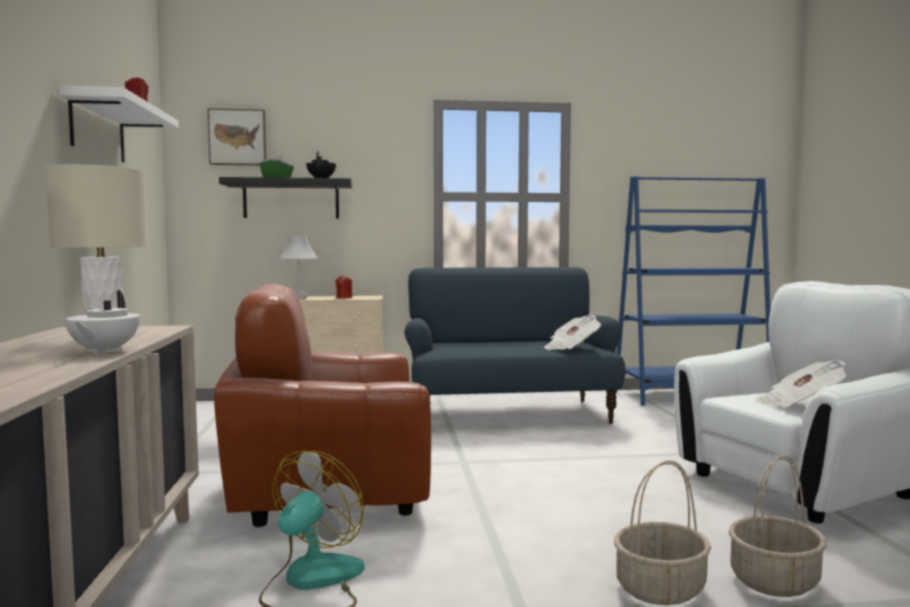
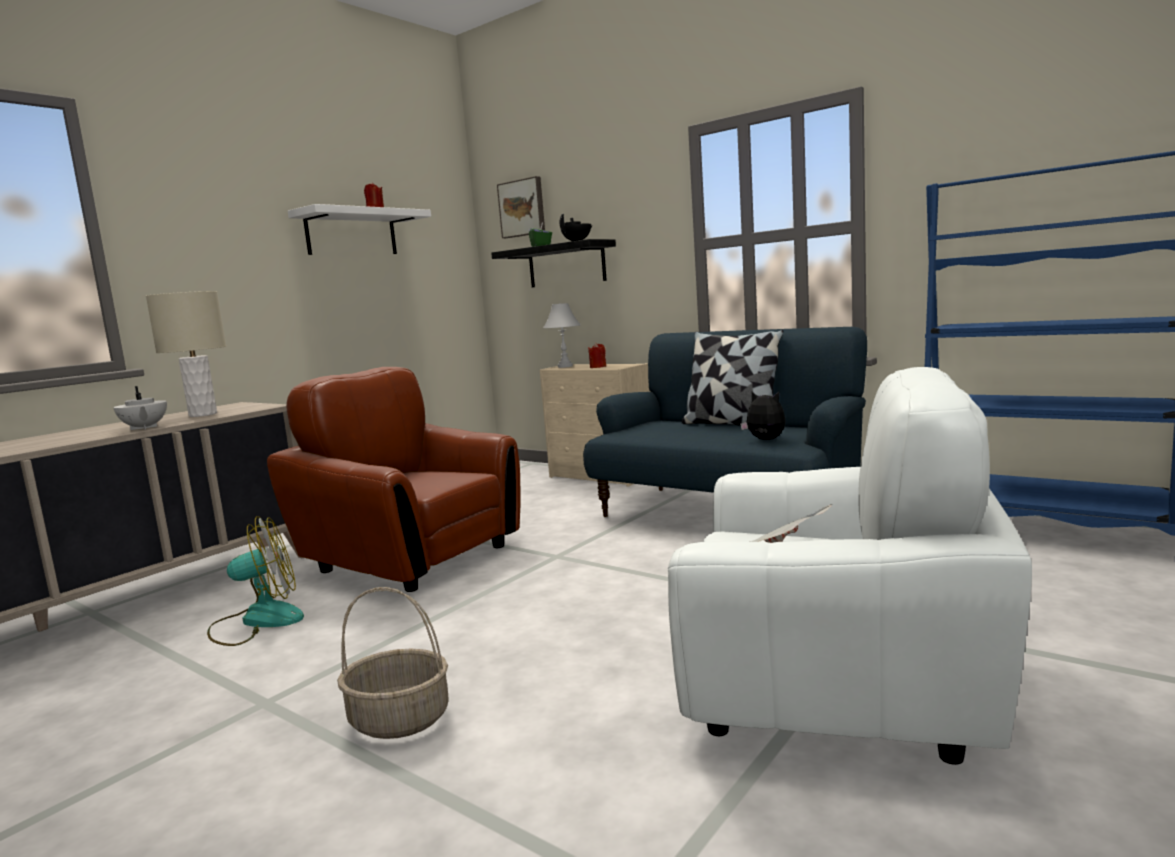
camera: 45 degrees right, 5 degrees up
(103, 351) = (144, 428): white teapot -> white teapot turned 75 degrees counterclockwise
(503, 341) = (731, 423): none -> pillow
(571, 348) = (765, 440): newspaper -> plush toy
(774, 581) = (493, 762): basket -> none

